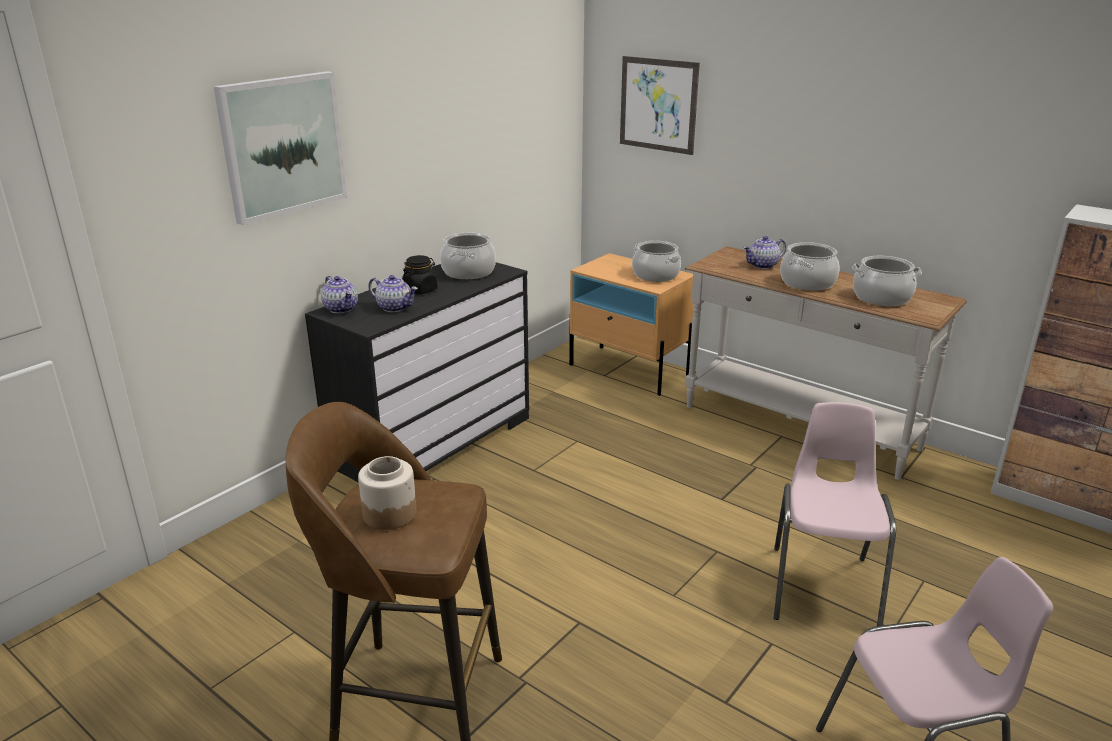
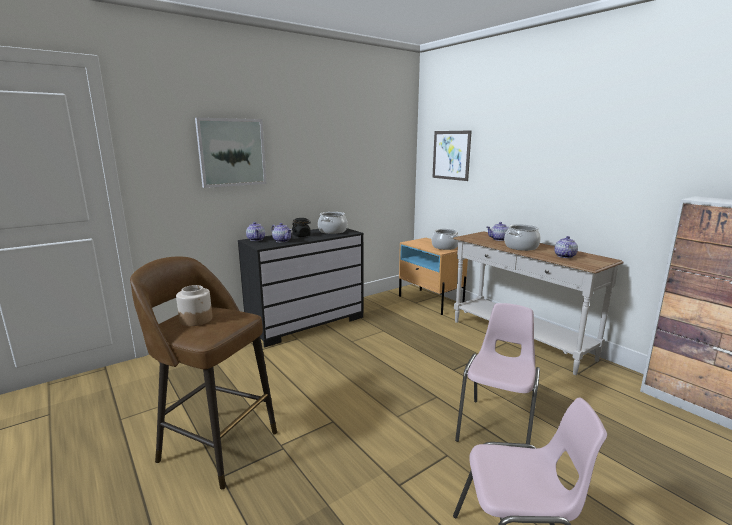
camera: 15 degrees right, 10 degrees down
(881, 298) = (564, 256): cooking pot -> teapot

